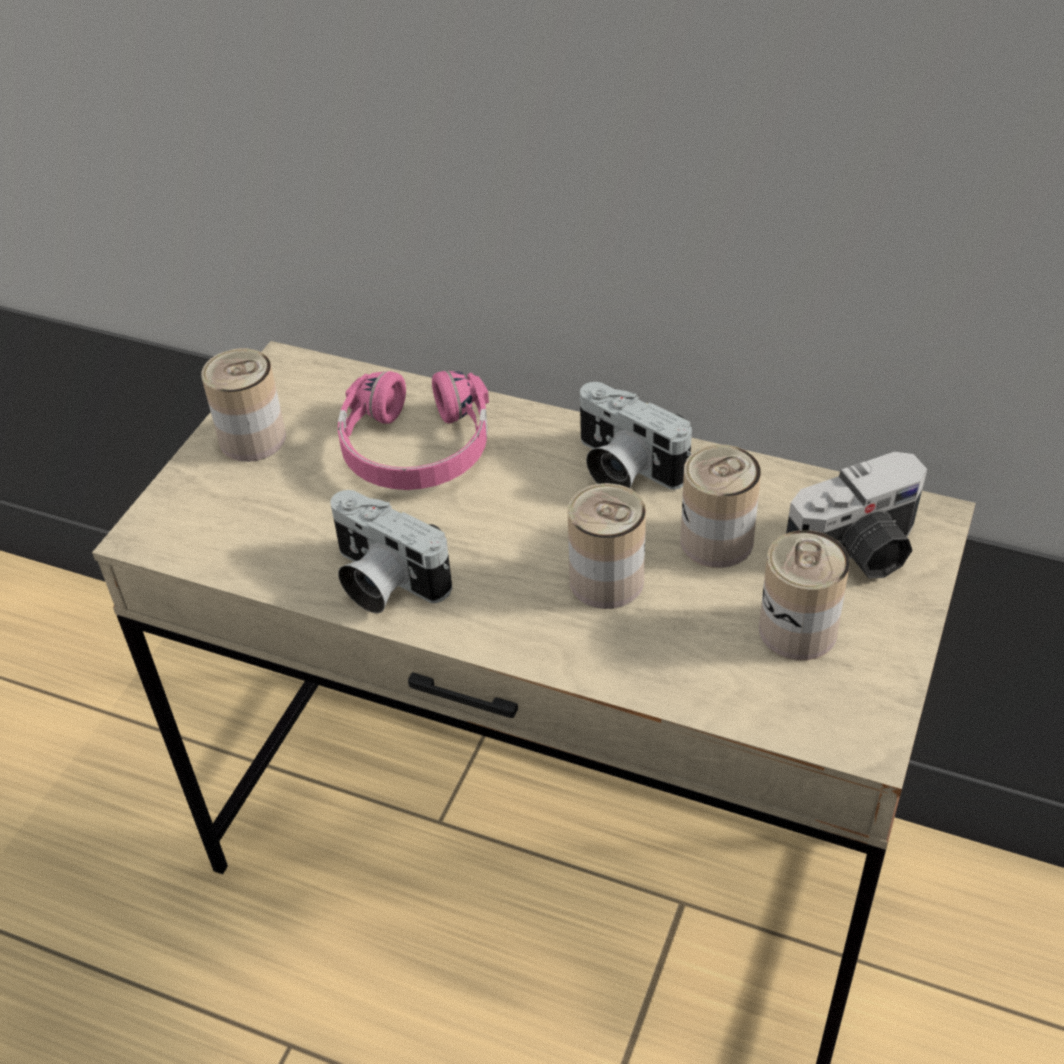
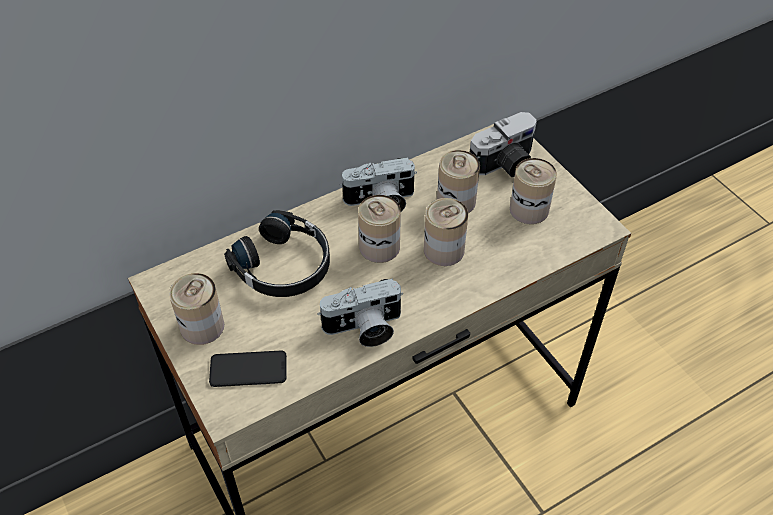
camera: 55 degrees left, 5 degrees up
(222, 515) = (248, 369): none -> phone
(415, 448) = (284, 266): pink headphones -> black headphones
(541, 513) = (379, 247): none -> can
(859, 552) = (505, 165): camera -> camera turned 45 degrees clockwise

